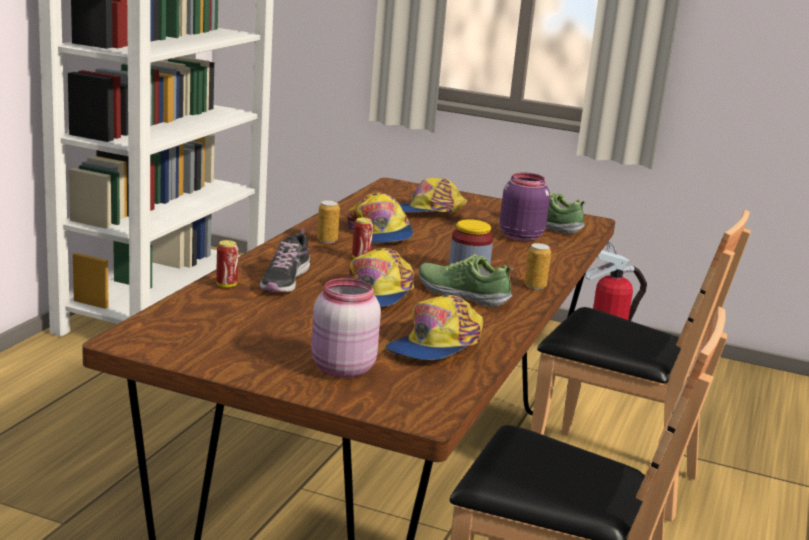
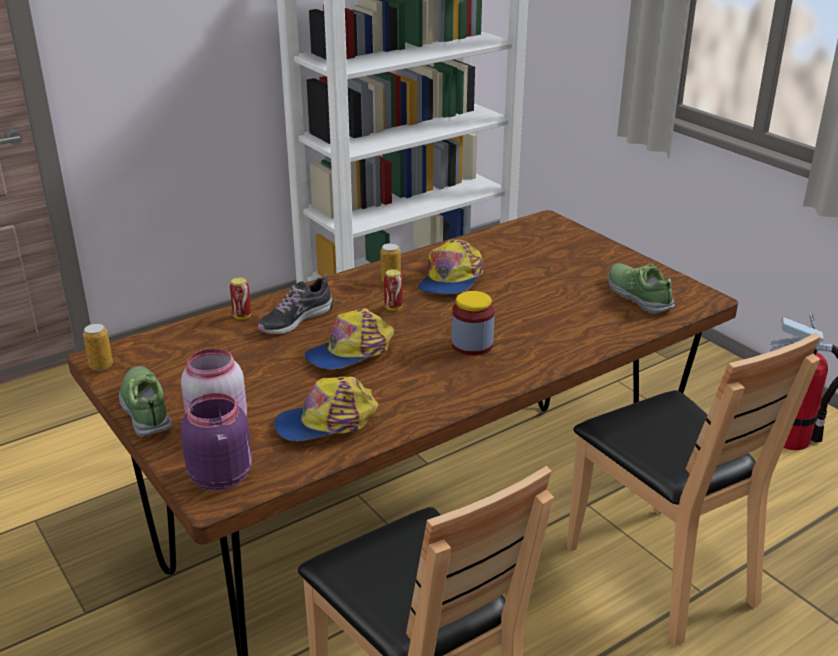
camera: 35 degrees right, 10 degrees up
(428, 212) = (535, 260): cap -> none
(462, 294) = (433, 368): shoe -> shoe (147, 410)
(520, 236) = (592, 307): purple jar -> purple jar (221, 476)
(535, 286) = (520, 374): can -> can (101, 366)

